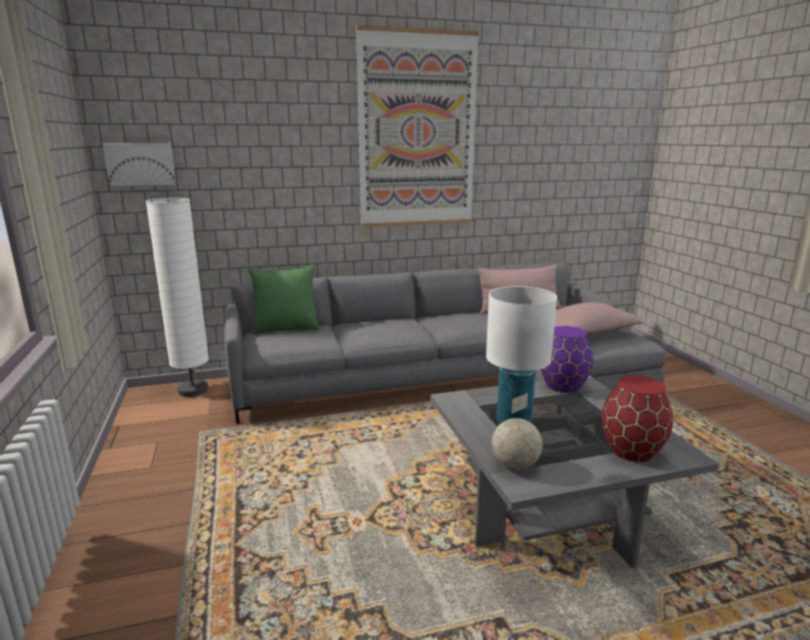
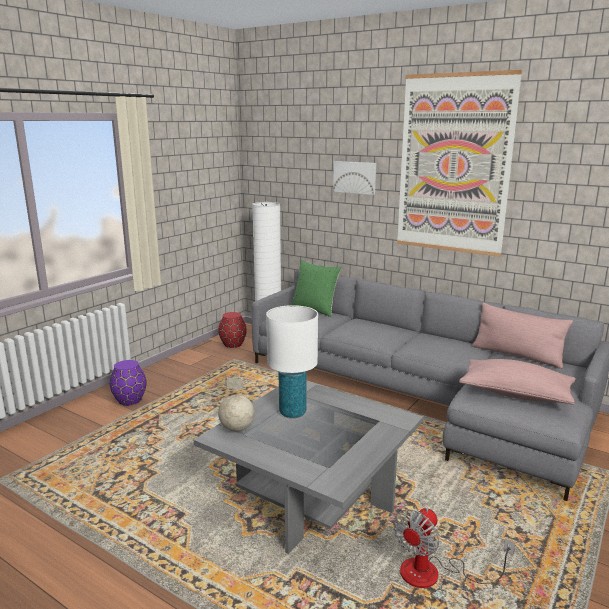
camera: 50 degrees right, 0 degrees up
(140, 164) = (264, 178): picture -> picture (355, 177)
(562, 386) = (380, 412): purple vase -> purple vase (130, 400)
(631, 451) = (310, 463): red vase -> red vase (232, 344)
(710, 500) = (434, 574): none -> fan

